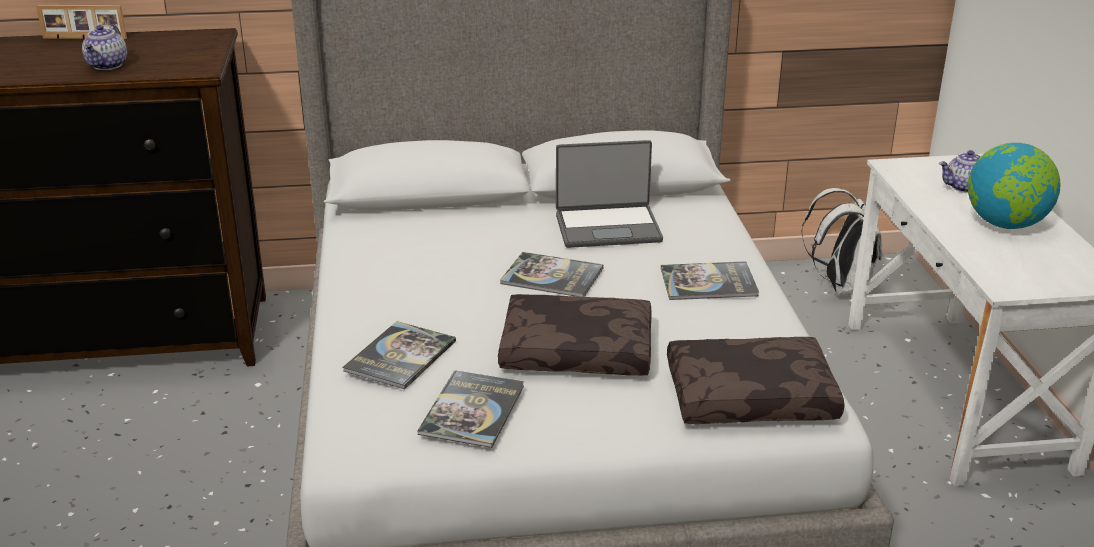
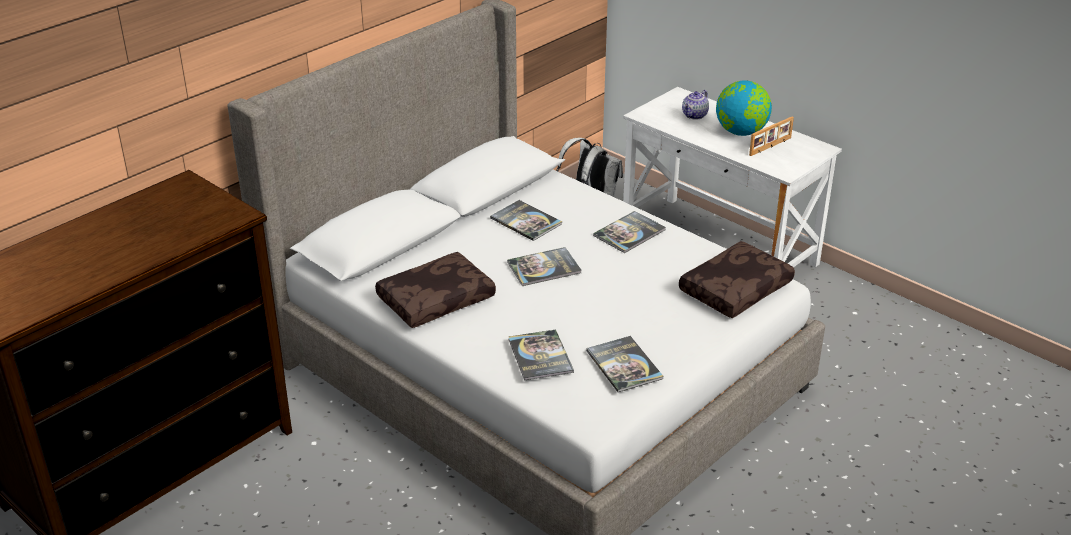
camera: 40 degrees left, 5 degrees up
(84, 38) = (85, 223): picture frame -> picture frame (771, 147)
(108, 66) = (161, 238): teapot -> none
(578, 350) = (621, 305): brown pillow -> brown pillow (436, 299)
(608, 227) = (526, 221): laptop -> book

